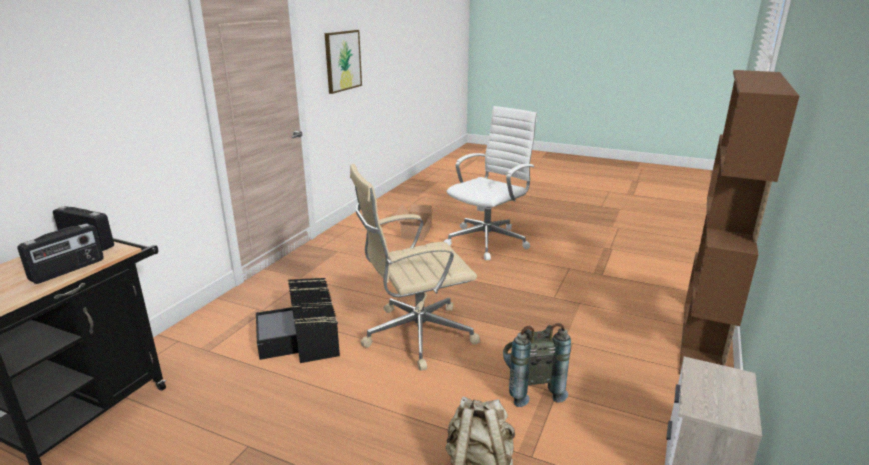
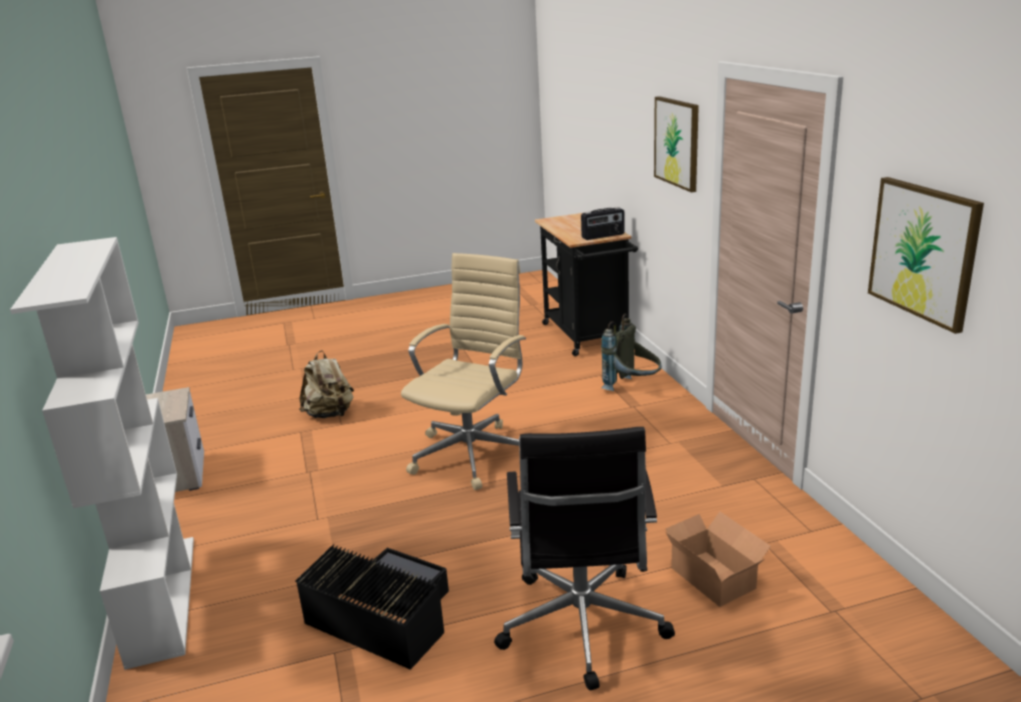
camera: 140 degrees right, 0 degrees up
(68, 270) = (567, 231): radio -> none
(139, 78) = (677, 142): none -> picture
(303, 336) = (559, 410): black storage box -> black storage box (382, 616)
(488, 241) = (582, 628): white office chair -> black office chair
(529, 387) = (331, 464): grey backpack -> grey backpack (633, 388)
(703, 340) = (161, 597): brown bookcase -> white bookcase

